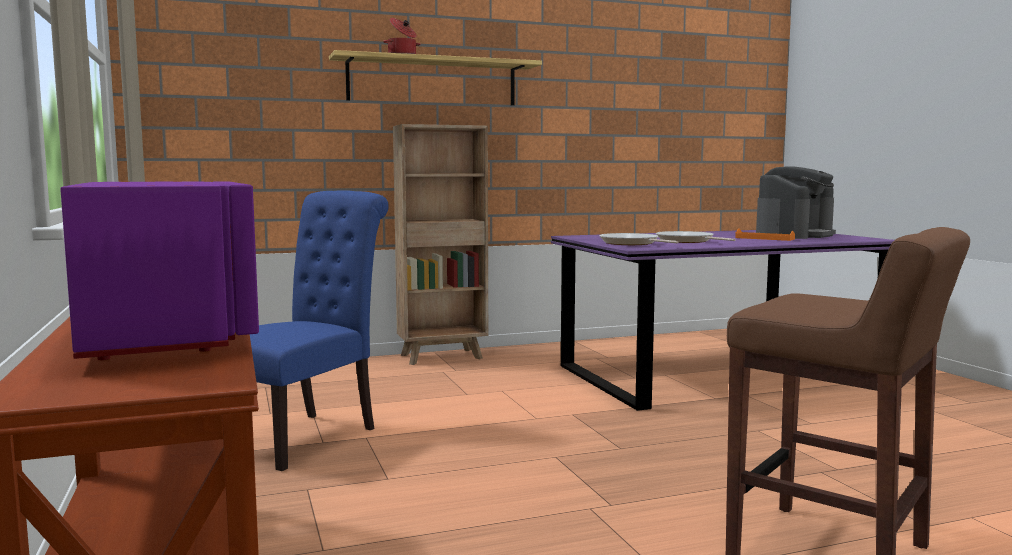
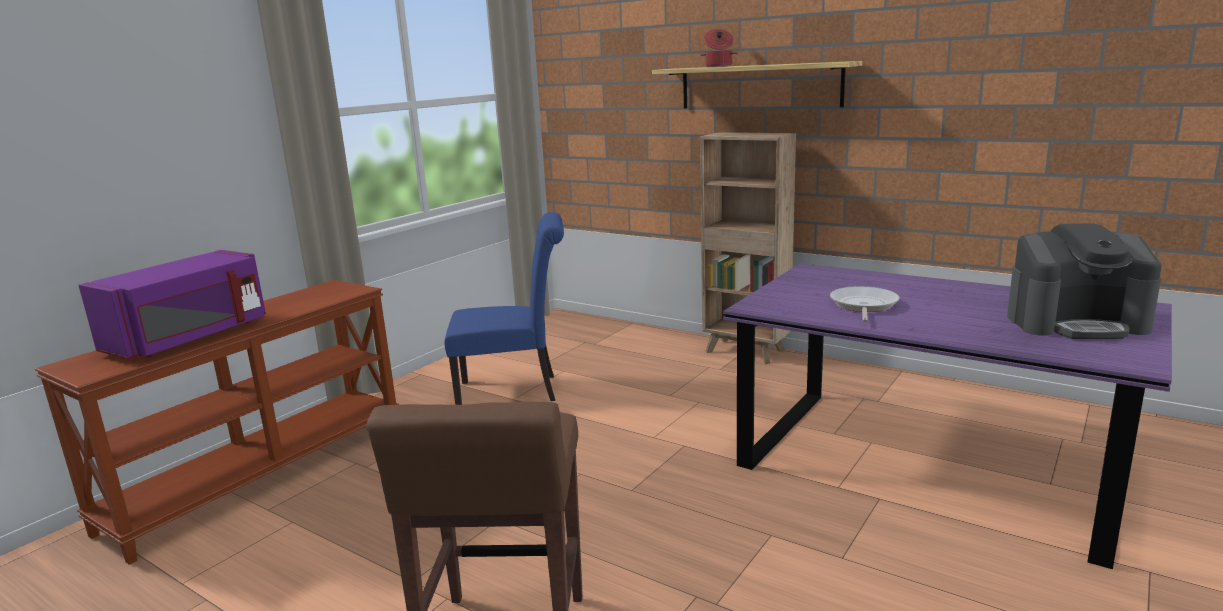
camera: 55 degrees right, 10 degrees up
(631, 243) = (789, 297): frying pan -> none
(764, 238) = (982, 322): orange tray -> none

